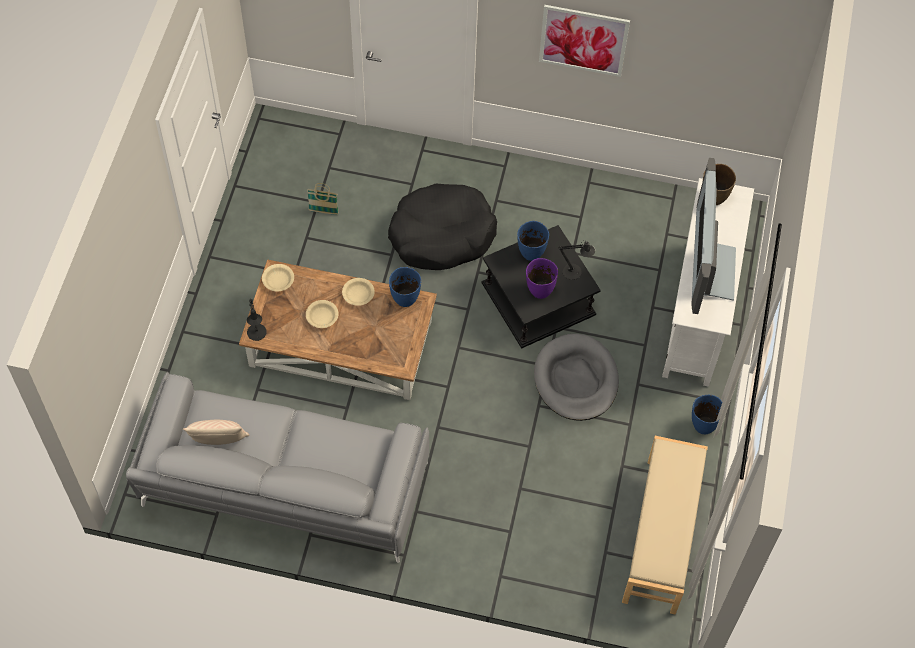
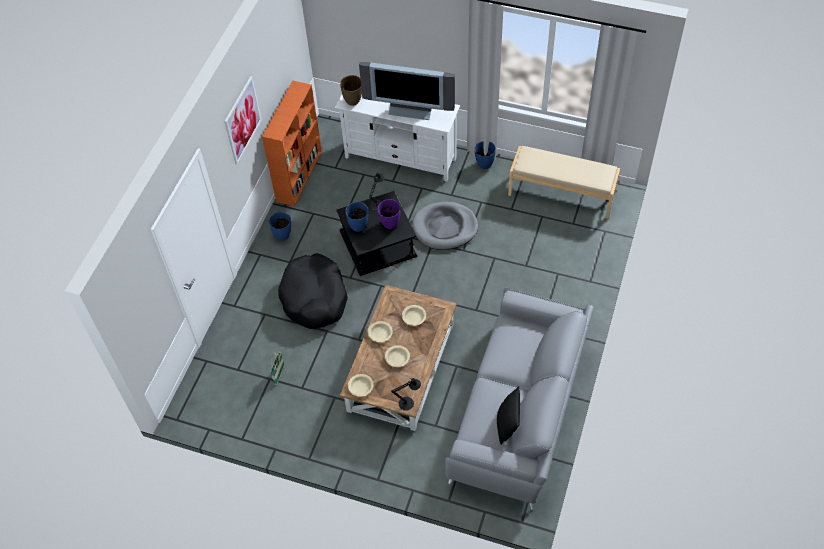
camera: 80 degrees left, 5 degrees down
(219, 442) = (507, 425): beige pillow -> black pillow
(386, 331) = (414, 317): none -> beige bowl
(405, 299) = (388, 304): blue vase -> blue vase (283, 235)
(645, 192) = (299, 175): none -> orange bookcase

